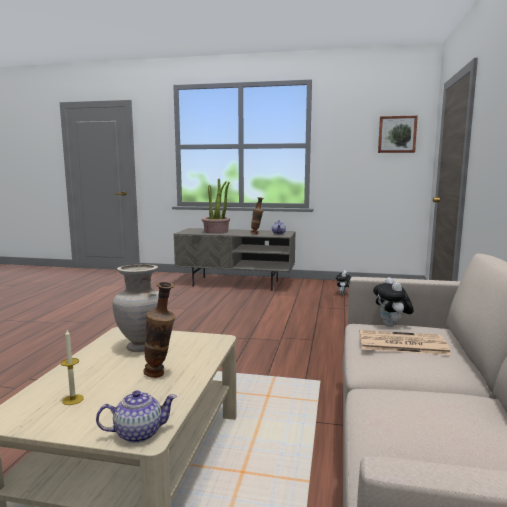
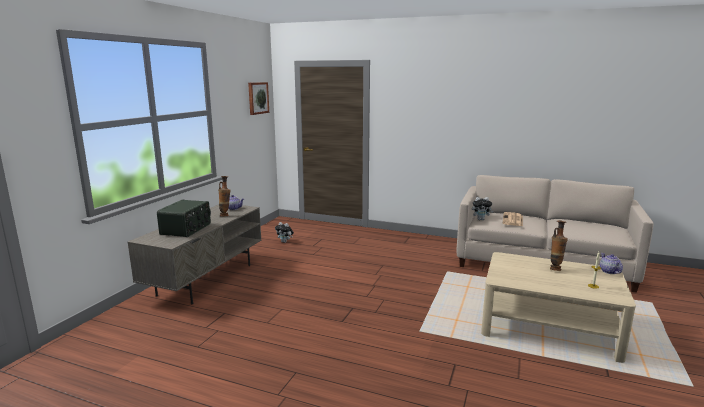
camera: 80 degrees left, 5 degrees up
(141, 347) = (521, 274): beige vase -> none
(216, 231) = (187, 229): potted plant -> radio

